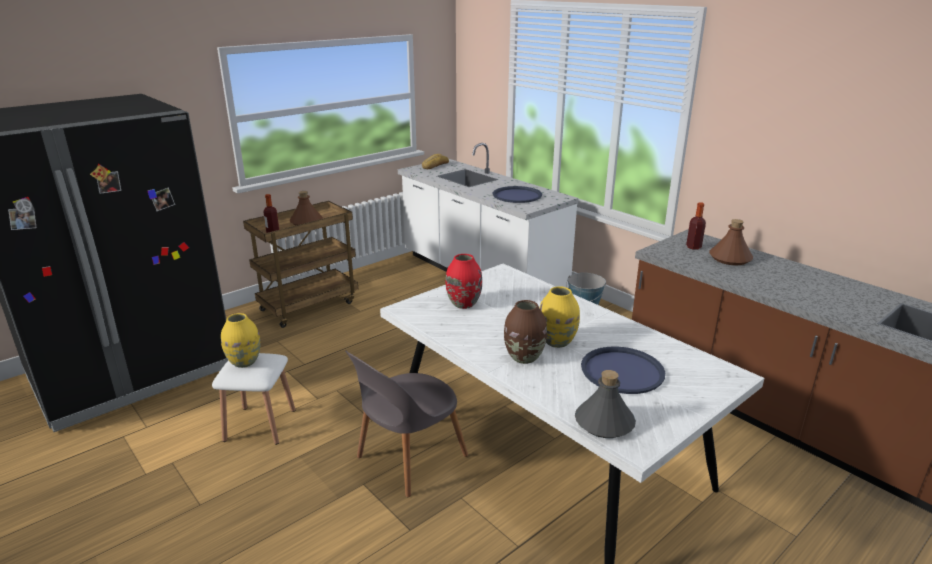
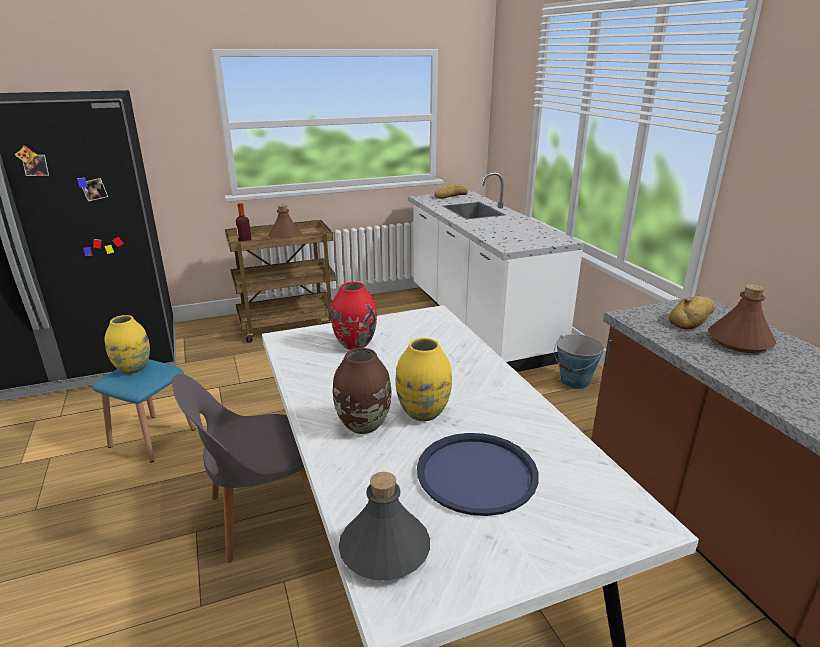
camera: 20 degrees right, 0 degrees up
(260, 425) = (152, 437): white stool -> blue stool
(517, 195) = (512, 232): blue tray -> none
(693, 247) = (693, 318): bottle -> bread

